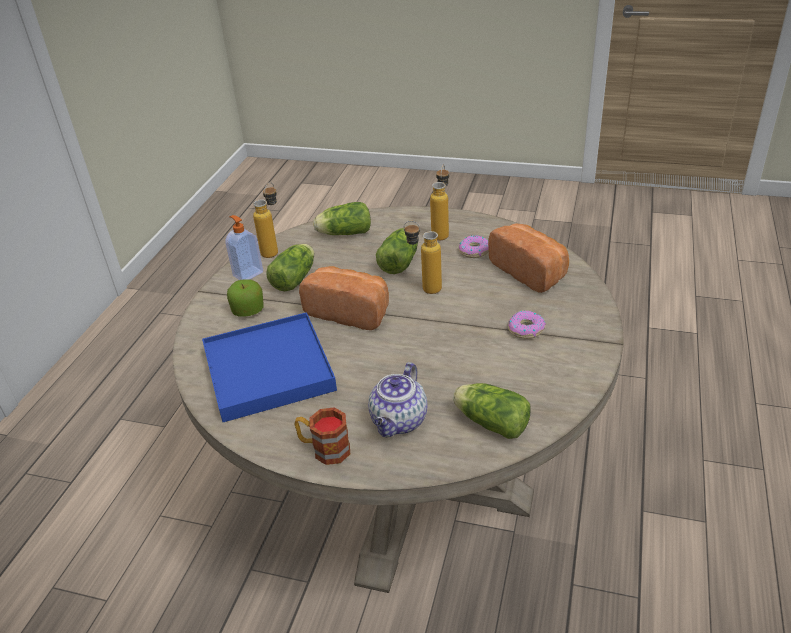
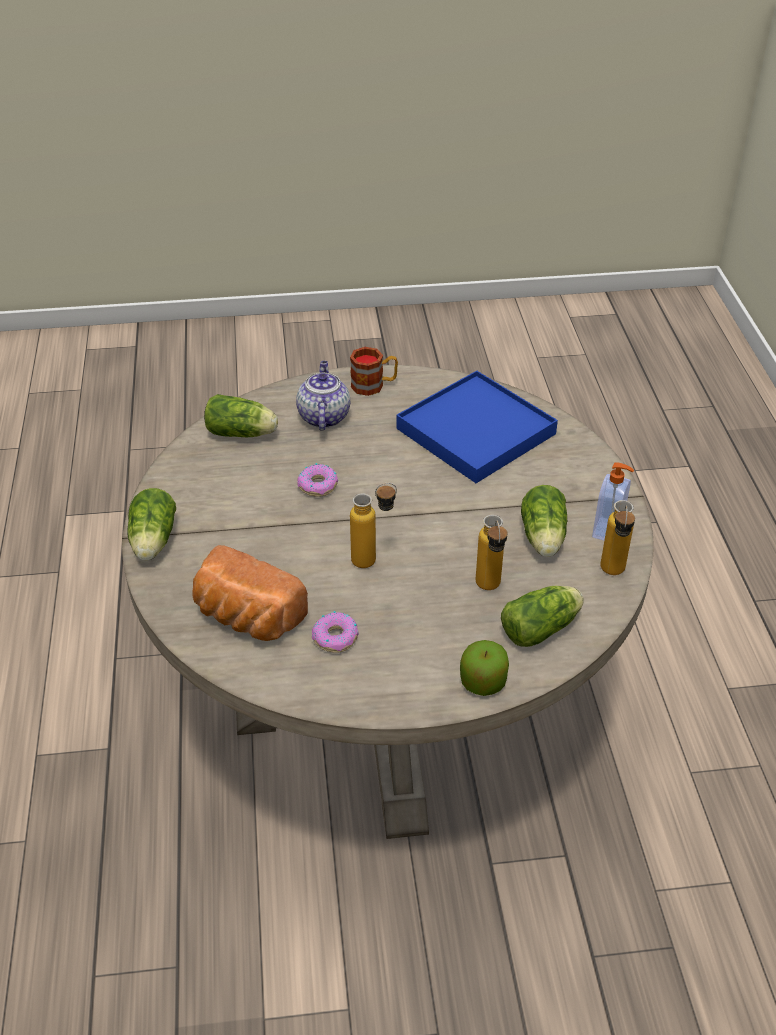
camera: 155 degrees right, 5 degrees up
(248, 310) = (557, 484): apple -> apple (483, 682)
(350, 311) = (442, 509): bread -> none
(400, 261) = (427, 595): lettuce -> lettuce (152, 542)
(441, 232) = (399, 664): bottle -> bottle (489, 590)
(525, 329) = (232, 531): donut -> donut (318, 485)

